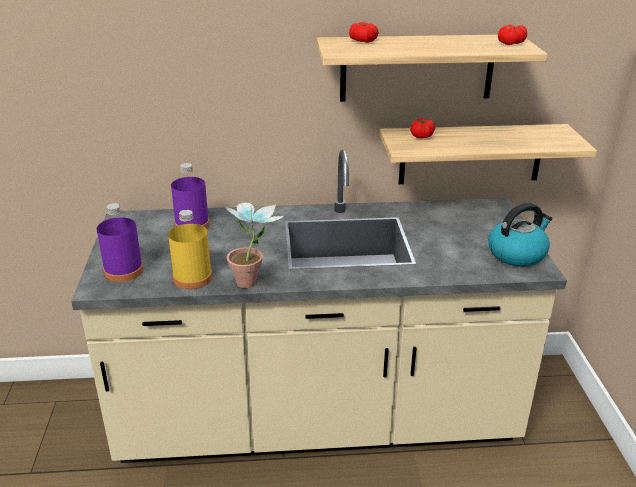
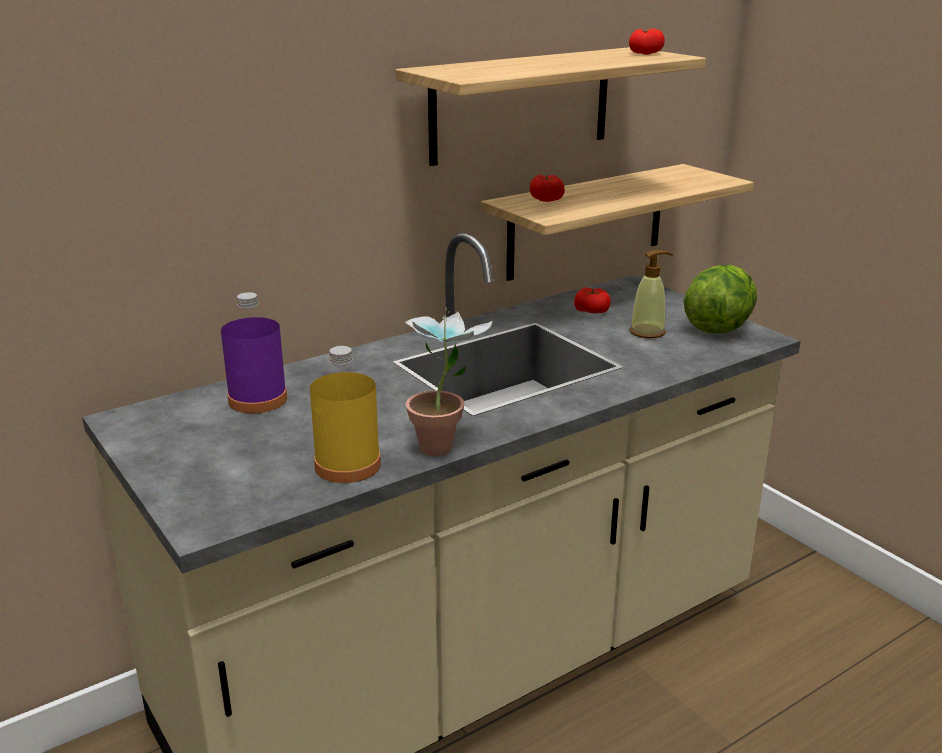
camera: 30 degrees left, 5 degrees down
(123, 271) = (221, 488): purple bottle -> none
(363, 41) = (469, 66): tomato -> tomato (591, 311)
(463, 244) = (647, 332): none -> soap dispenser
(517, 254) = (718, 327): kettle -> lettuce

